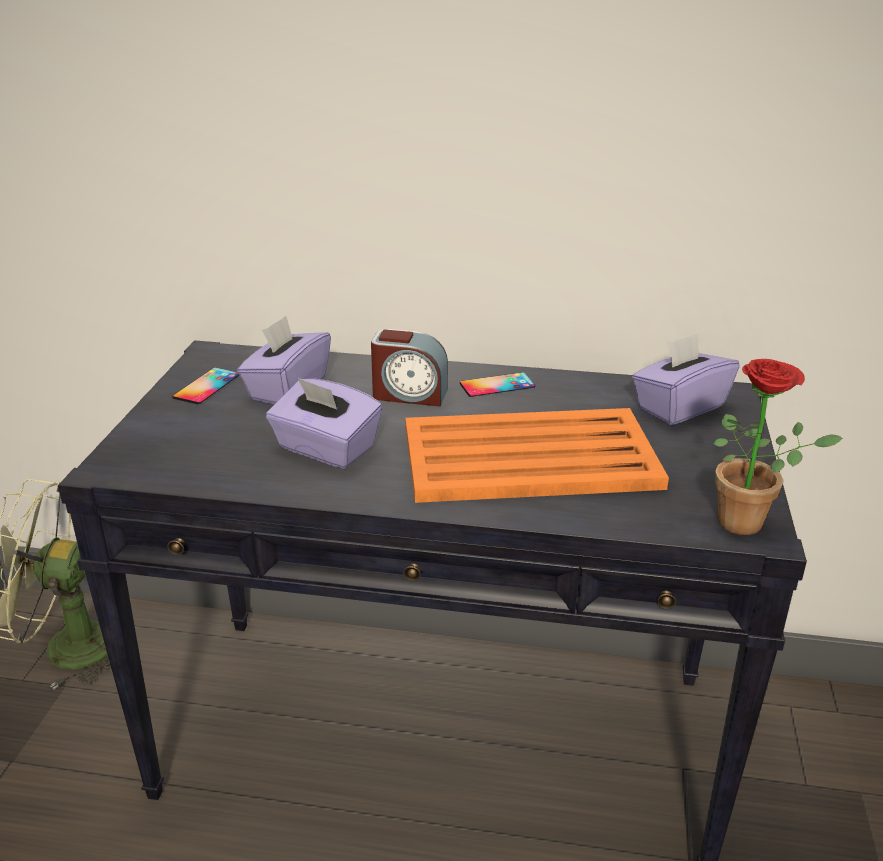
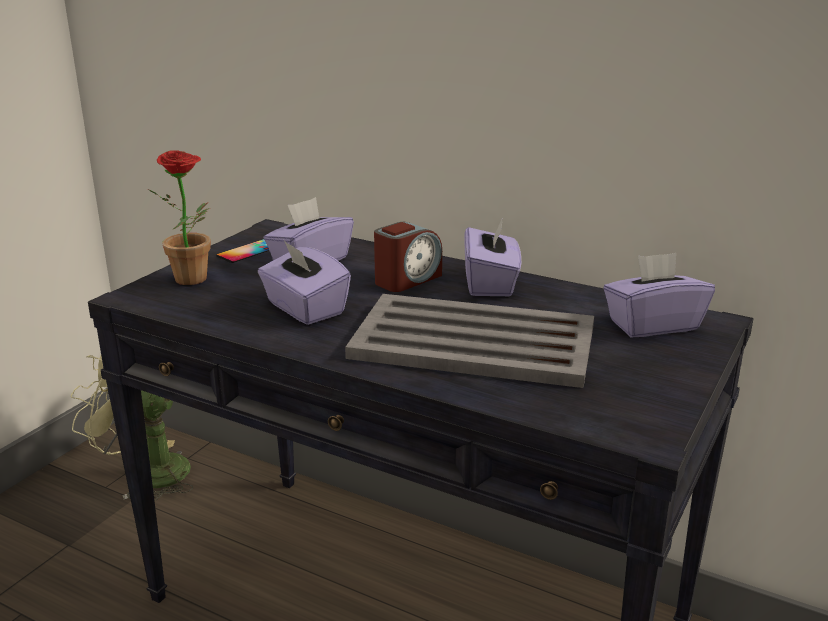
camera: 20 degrees right, 5 degrees down
(409, 394) = (407, 280): alarm clock -> alarm clock turned 75 degrees counterclockwise
(497, 385) = (490, 283): phone -> purple tissue box
(532, 458) = (476, 343): orange tray -> grey tray
(750, 523) = (644, 429): potted plant -> potted plant (196, 280)

